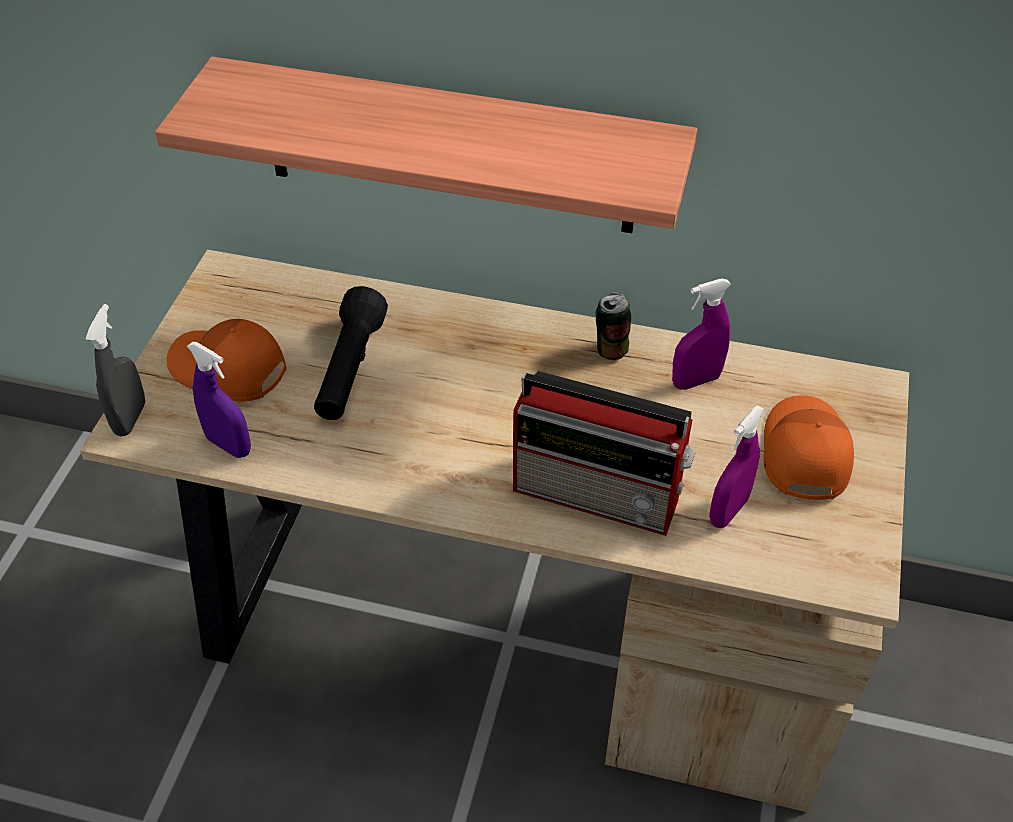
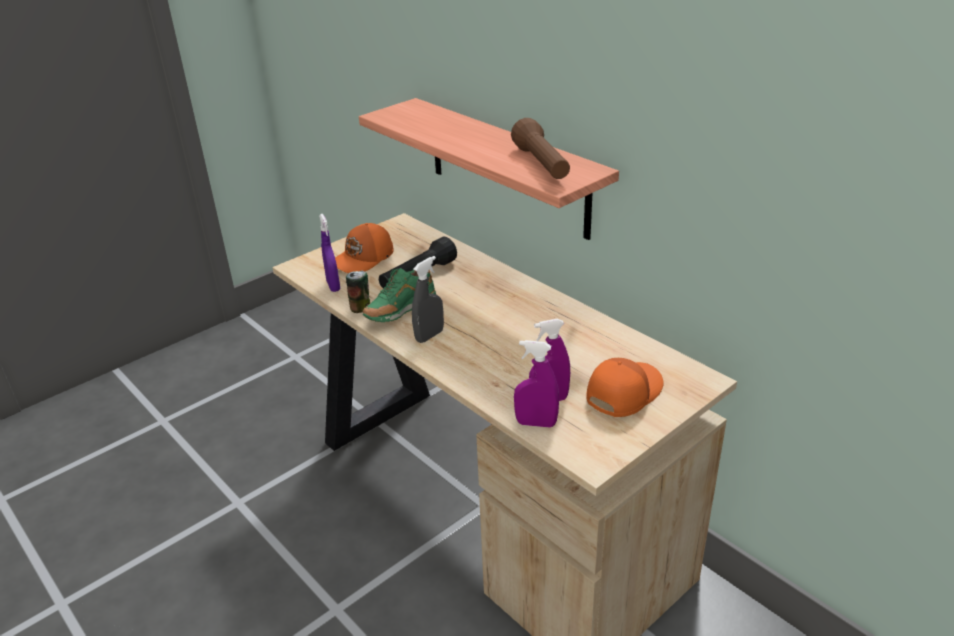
camera: 35 degrees right, 15 degrees down
(130, 418) = (304, 262): grey spray bottle -> grey spray bottle (429, 336)
(228, 370) = (363, 259): orange cap -> orange cap turned 105 degrees counterclockwise
(386, 451) = (400, 312): none -> green shoe
(581, 152) = (541, 164): none -> brown flashlight
(600, 494) = (486, 367): radio -> none
(611, 348) = (561, 310): can -> can (360, 308)
(696, 381) = (594, 340): purple spray bottle -> purple spray bottle (536, 423)

